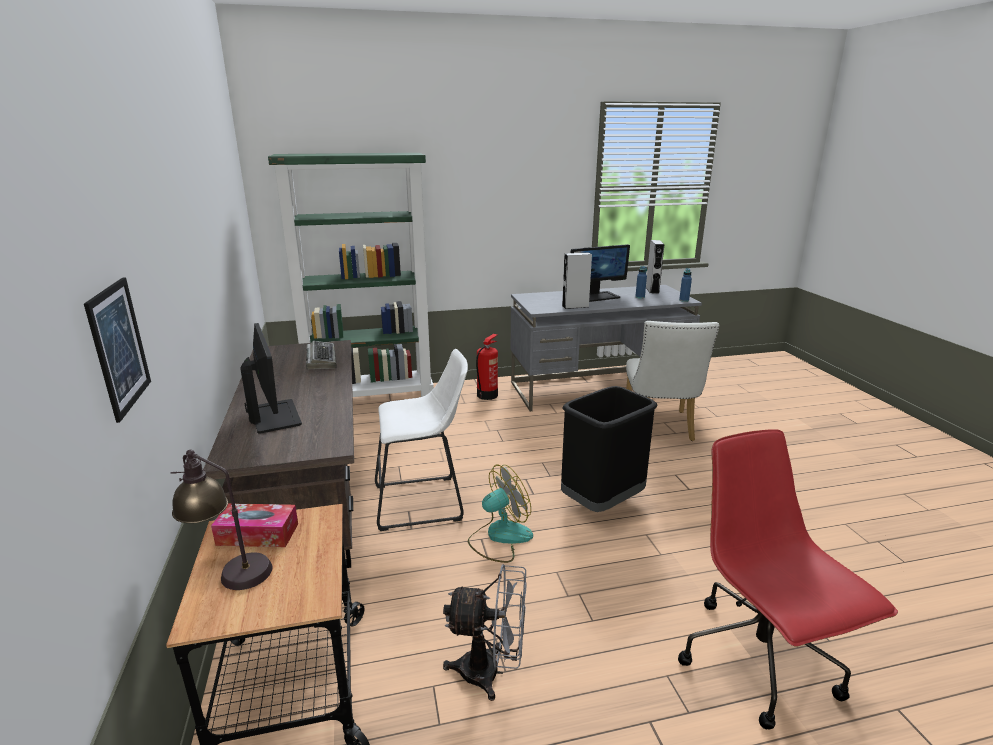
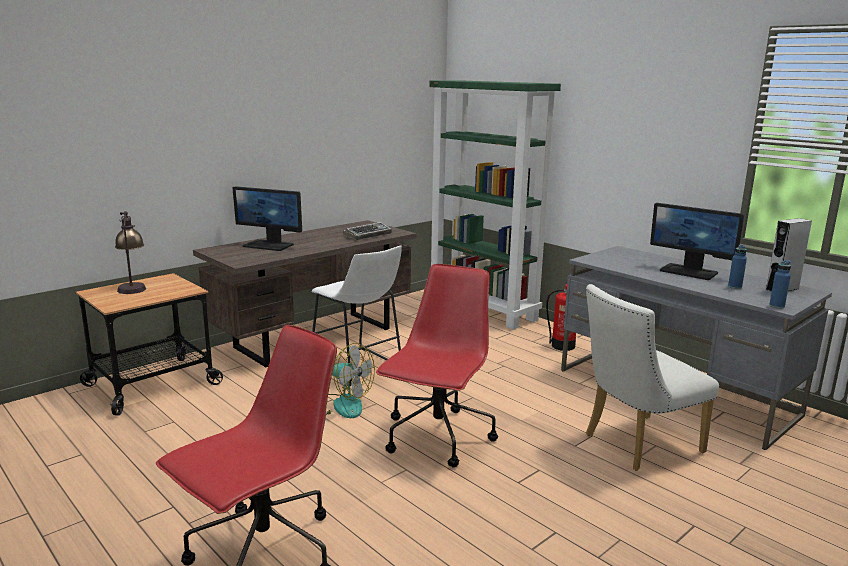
camera: 60 degrees right, 5 degrees down
(119, 347) = (125, 153): picture -> none
(258, 534) = (166, 283): tissue box -> none
(274, 416) = (269, 245): monitor -> monitor turned 75 degrees clockwise
(490, 672) = (193, 437): grey fan -> none
(575, 306) = (630, 269): grey speaker -> none
(602, 502) = (437, 438): black trash can -> red office chair

